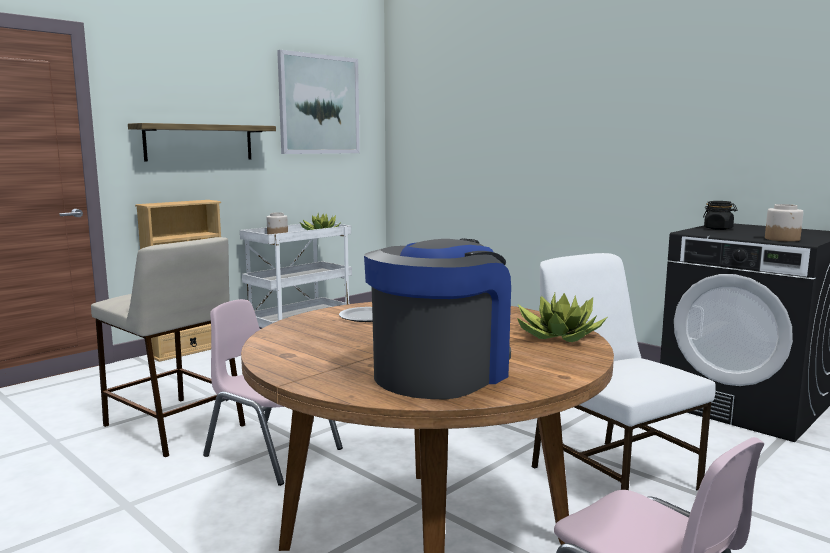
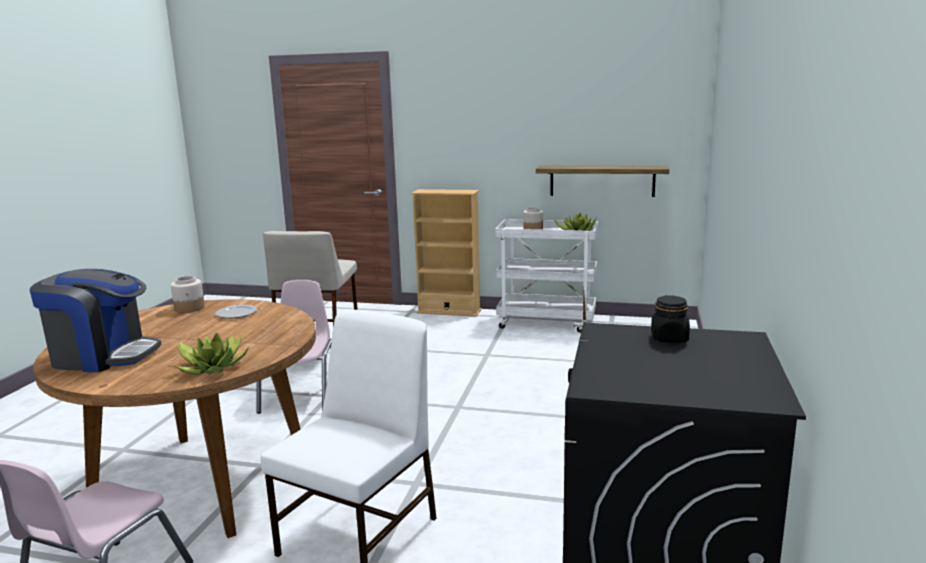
camera: 60 degrees right, 5 degrees up
(199, 142) = (476, 140): shelf -> shelf (602, 180)
(319, 104) = (611, 99): picture -> none
(782, 239) = (610, 375): jar -> jar (189, 308)

